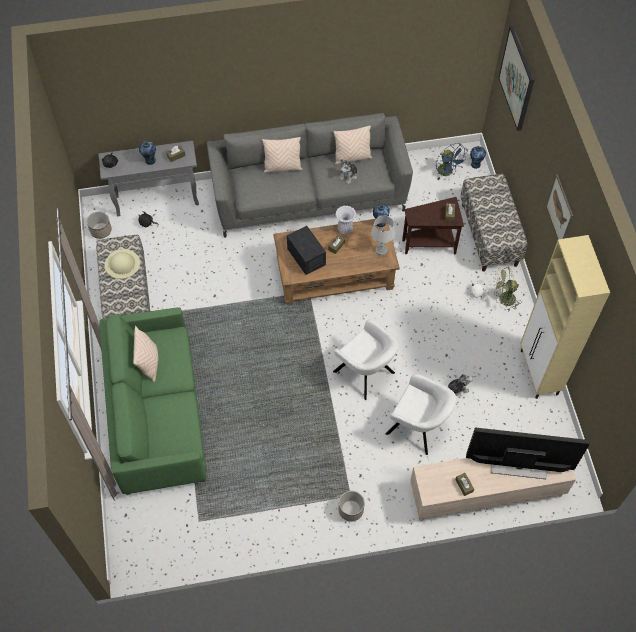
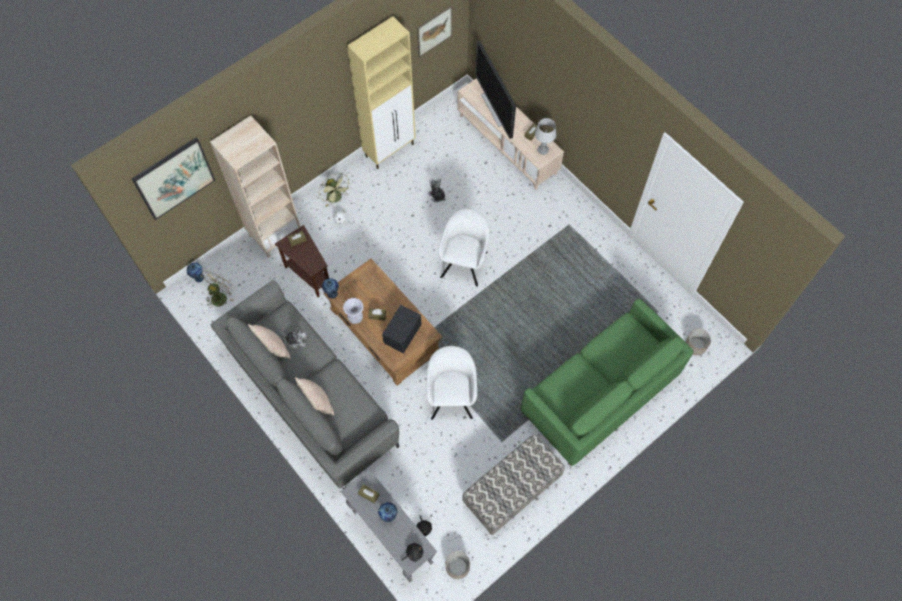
camera: 120 degrees left, 5 degrees up
(122, 264) = (503, 485): beige hat -> none
(149, 363) = (582, 396): beige pillow -> none
(351, 509) = (579, 219): planter -> planter (695, 346)
(381, 250) = (361, 279): grey table lamp -> grey table lamp (543, 150)
(418, 427) = (486, 206): white armchair -> white armchair (451, 396)
(447, 172) = (220, 296): blue fan -> beige fan
(489, 235) = (275, 234): bench -> beige bookcase
(559, 210) = (302, 104): picture -> picture (434, 31)

